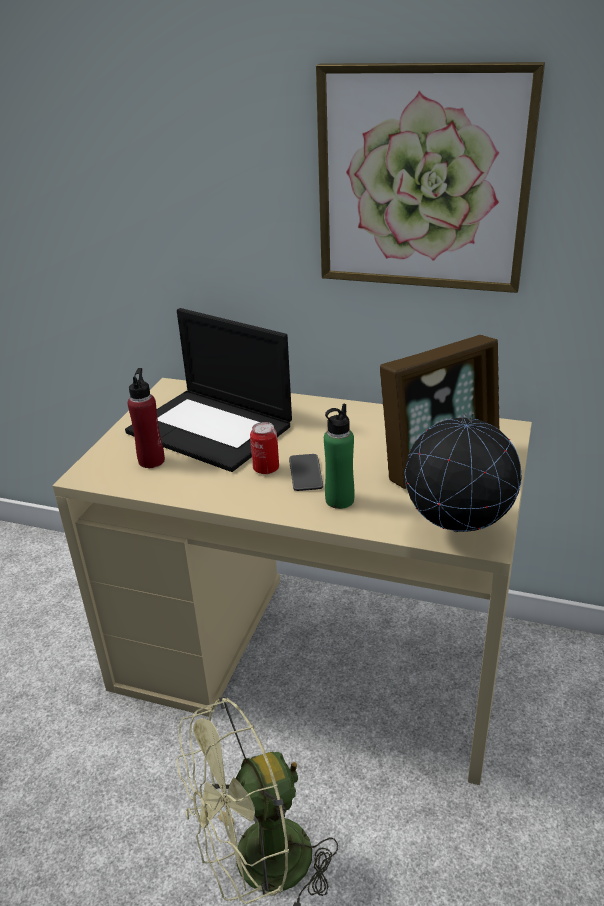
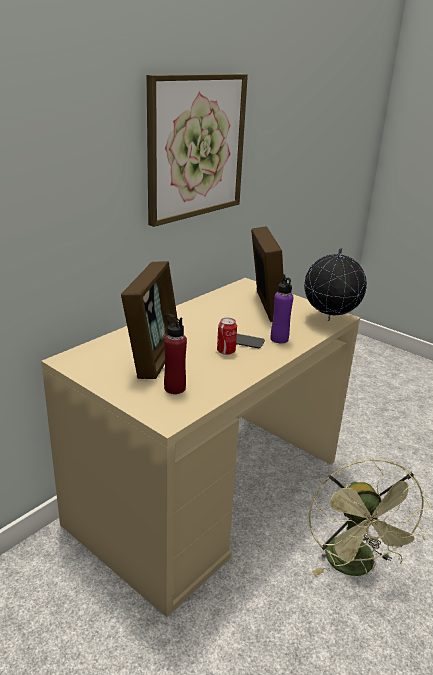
camera: 70 degrees left, 5 degrees down
(212, 429) = (154, 357): laptop -> picture frame
(339, 500) = (279, 339): green bottle -> purple bottle

